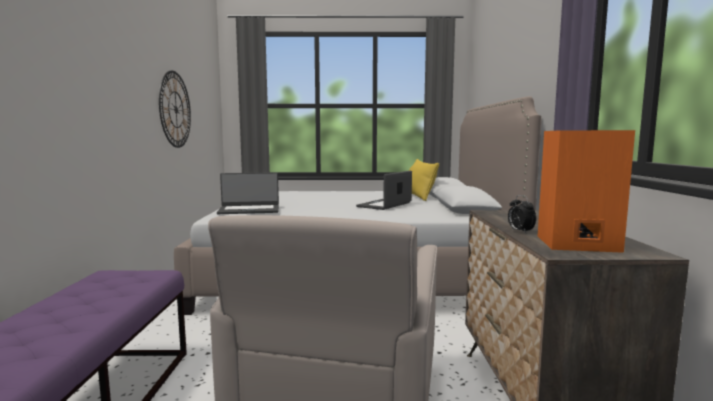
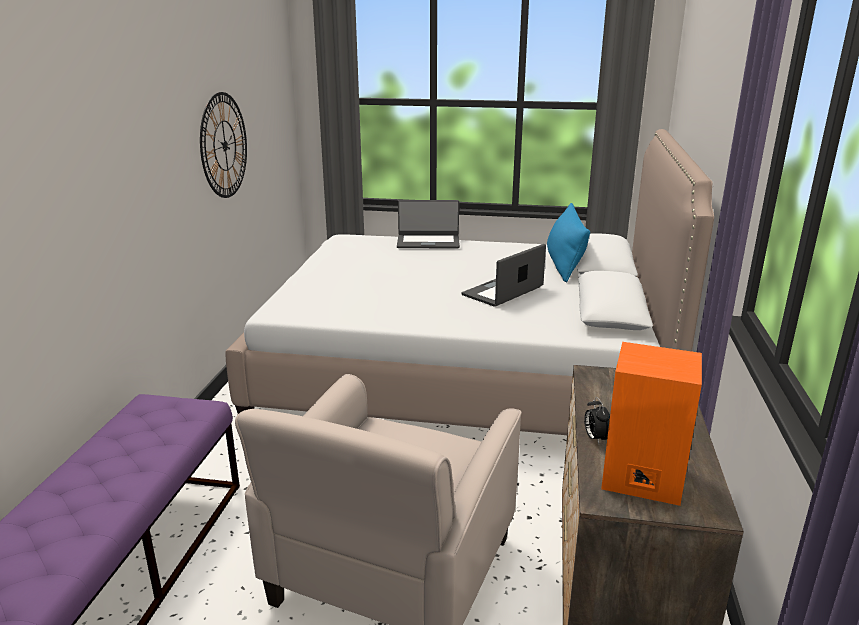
camera: 10 degrees right, 15 degrees up
(249, 210) = (319, 296): laptop -> laptop (428, 242)
(419, 196) = (564, 264): yellow pillow -> blue pillow

